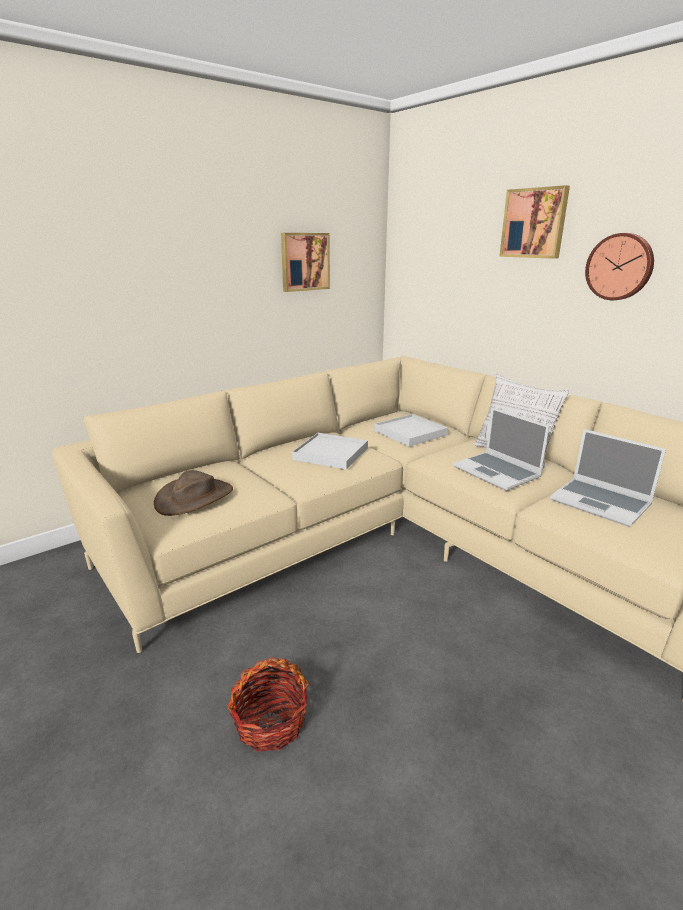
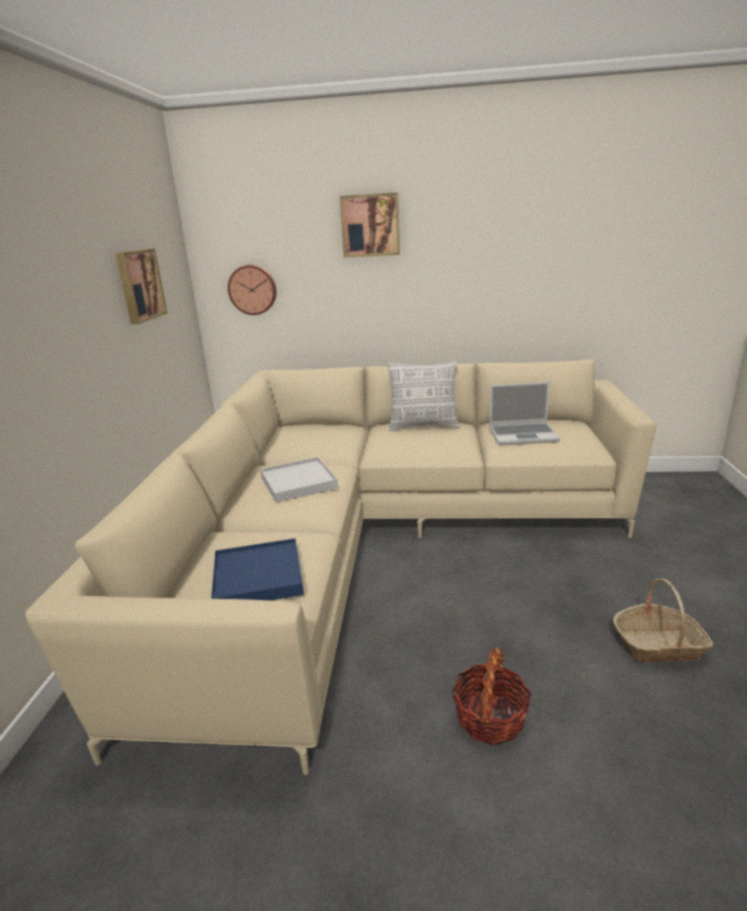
camera: 45 degrees left, 0 degrees up
(194, 497) = (258, 577): brown hat -> blue tray
(410, 433) = (325, 440): white tray -> none
(498, 472) = (439, 442): laptop -> none
(513, 817) = (658, 645): none -> basket
(620, 267) = (454, 256): wall clock -> wall clock (253, 289)

